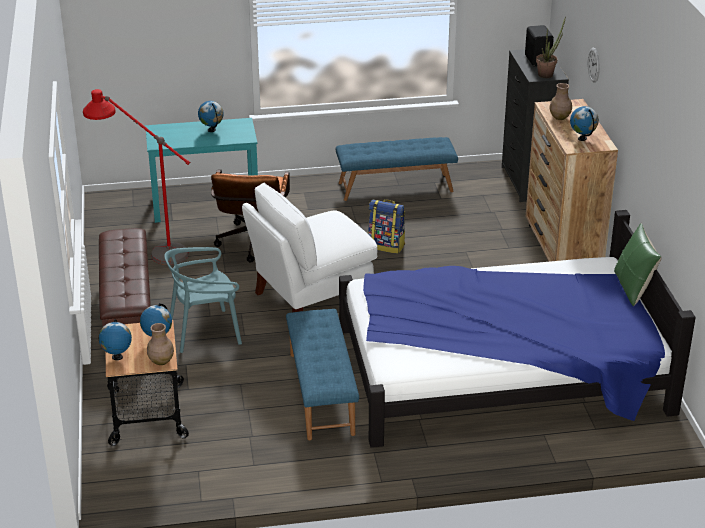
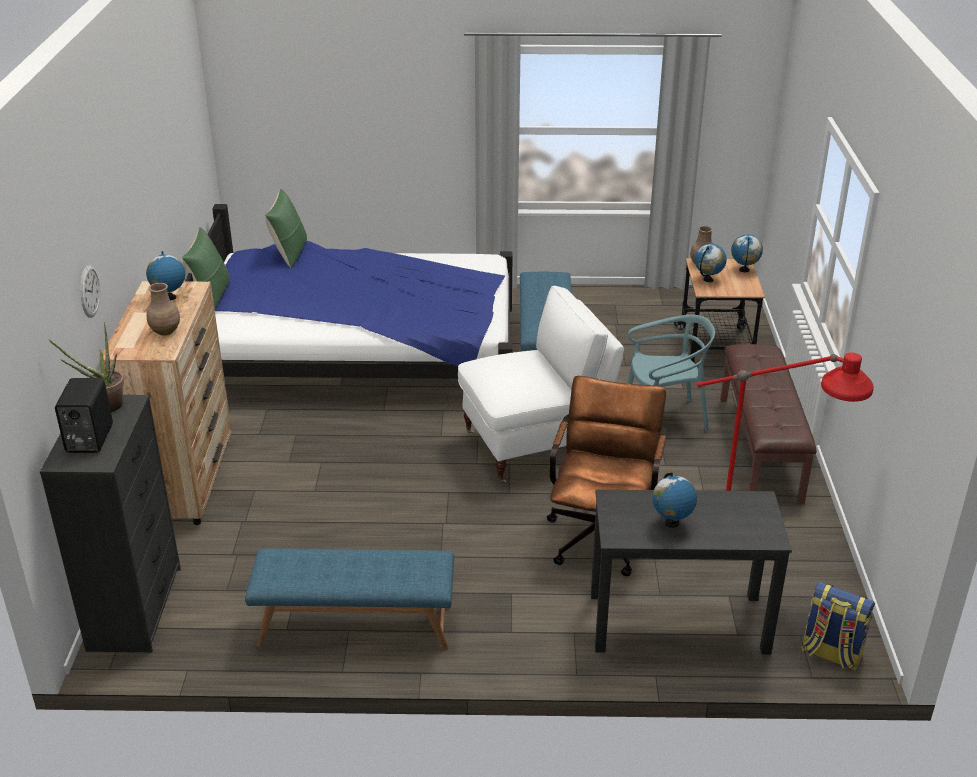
camera: 170 degrees left, 0 degrees up
(206, 205) = (677, 622): turquoise desk -> black desk
(386, 246) = (416, 511): backpack -> backpack (830, 654)
(601, 344) = (289, 254): none -> green pillow

